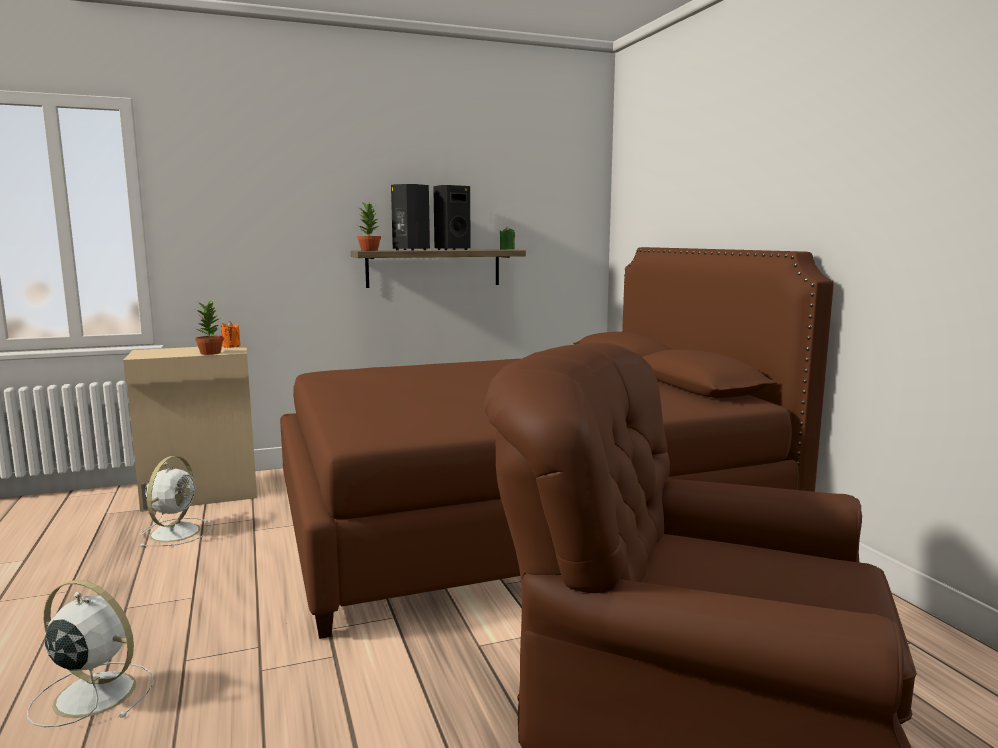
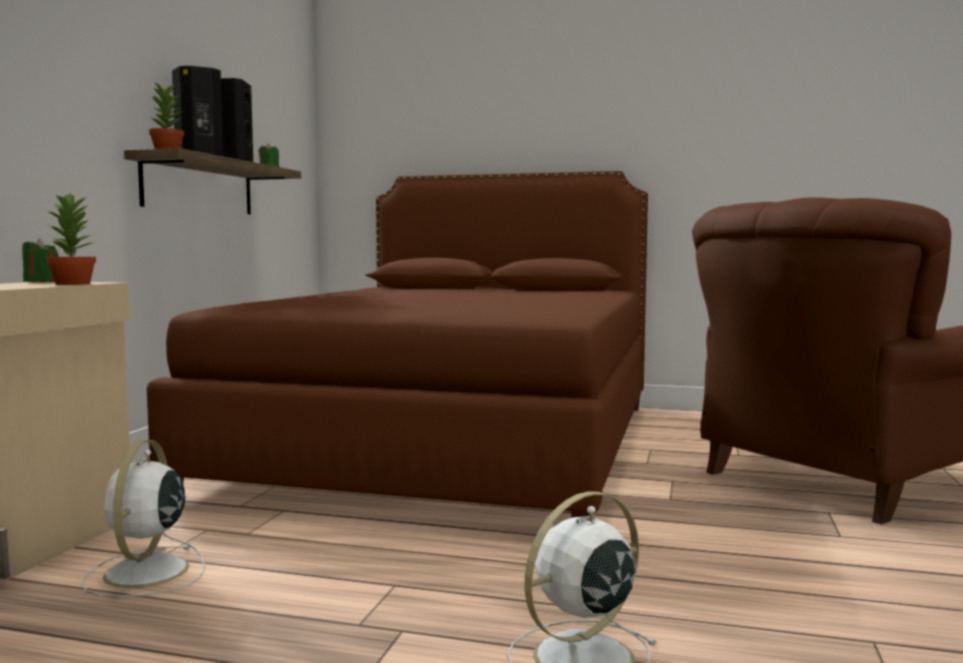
camera: 55 degrees left, 5 degrees down
(176, 532) = (145, 573): white fan -> white fan turned 135 degrees counterclockwise
(231, 346) = (41, 281): orange candle -> green candle

